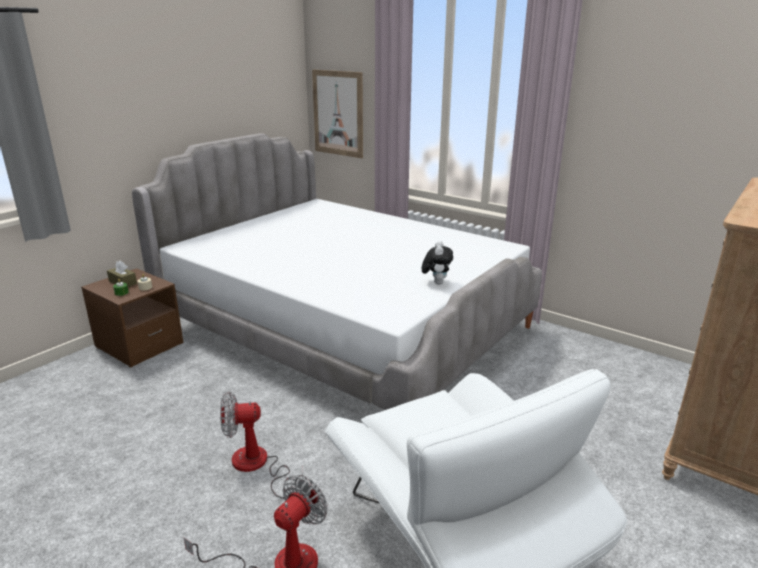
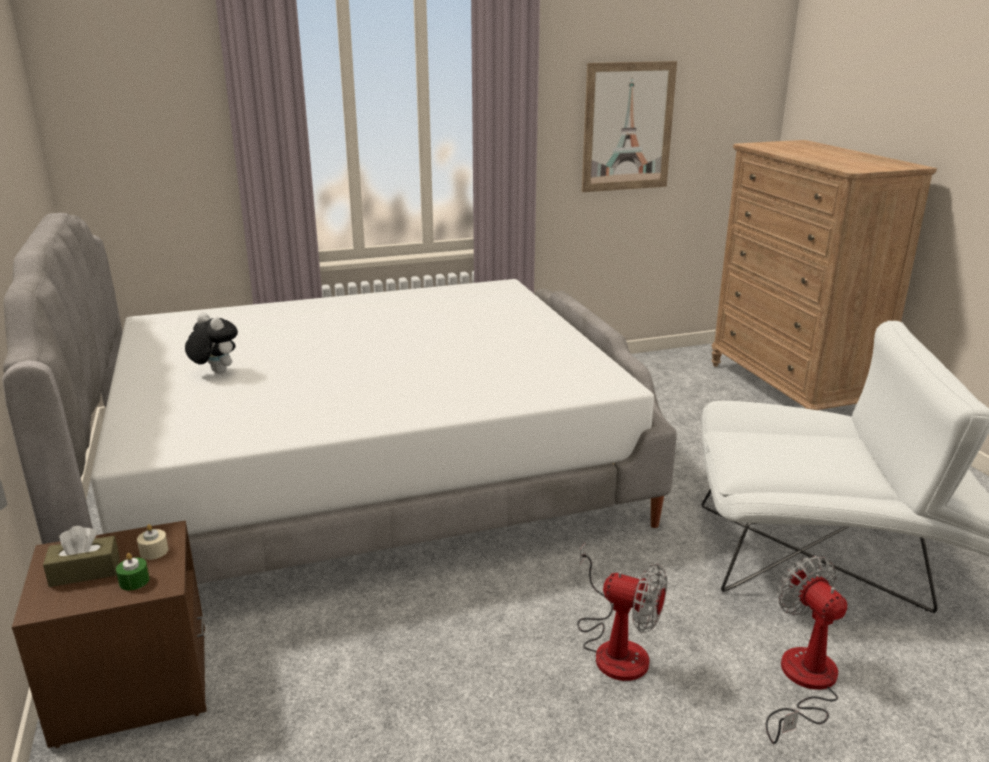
camera: 55 degrees left, 0 degrees up
(257, 466) = (615, 647): fan -> fan turned 90 degrees counterclockwise
(338, 113) = (130, 157): picture -> picture (627, 127)
(436, 282) = (548, 340): plush toy -> plush toy (215, 372)

